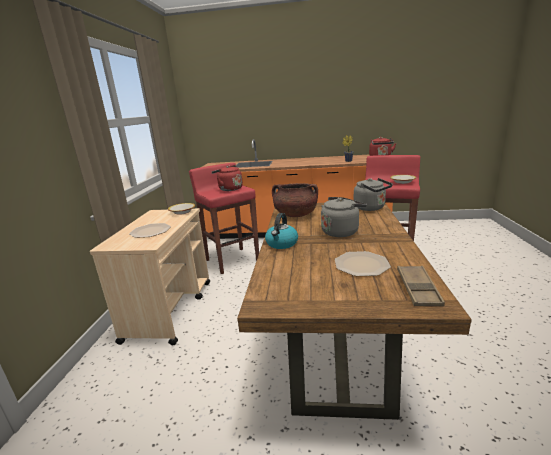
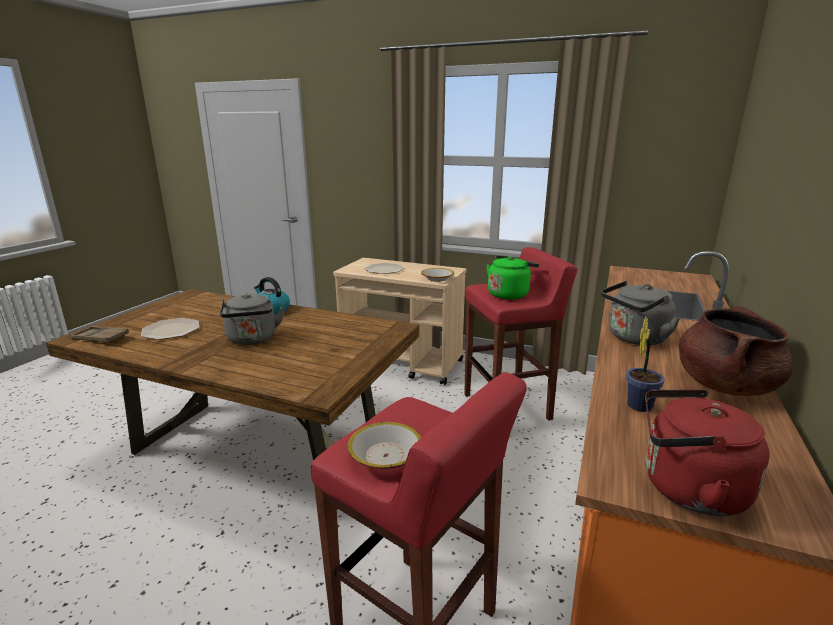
camera: 105 degrees right, 0 degrees up
(229, 189) = (509, 294): red kettle -> green kettle
(295, 215) = (349, 328): brown cooking pot -> brown cooking pot (724, 385)
(371, 208) = (302, 382): grey kettle -> grey kettle (634, 338)

